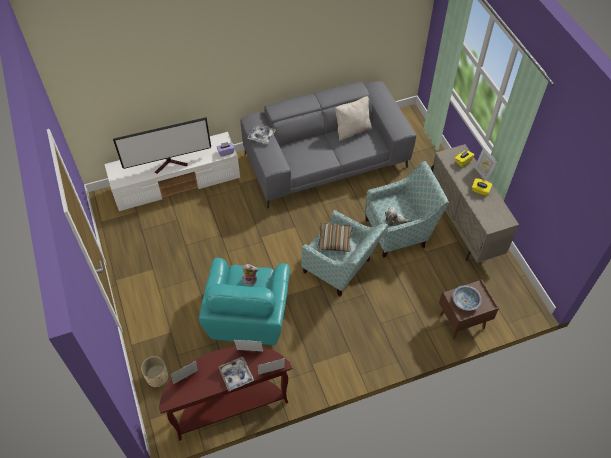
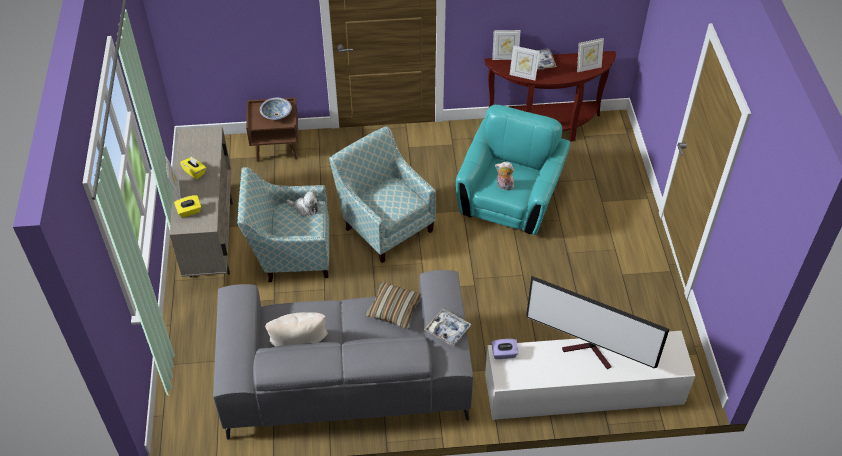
camera: 165 degrees left, 5 degrees down
(157, 377) = (618, 164): beige planter -> none
(171, 164) = (590, 352): television -> television turned 150 degrees counterclockwise
(334, 240) = (390, 201): pillow -> pillow (394, 309)

